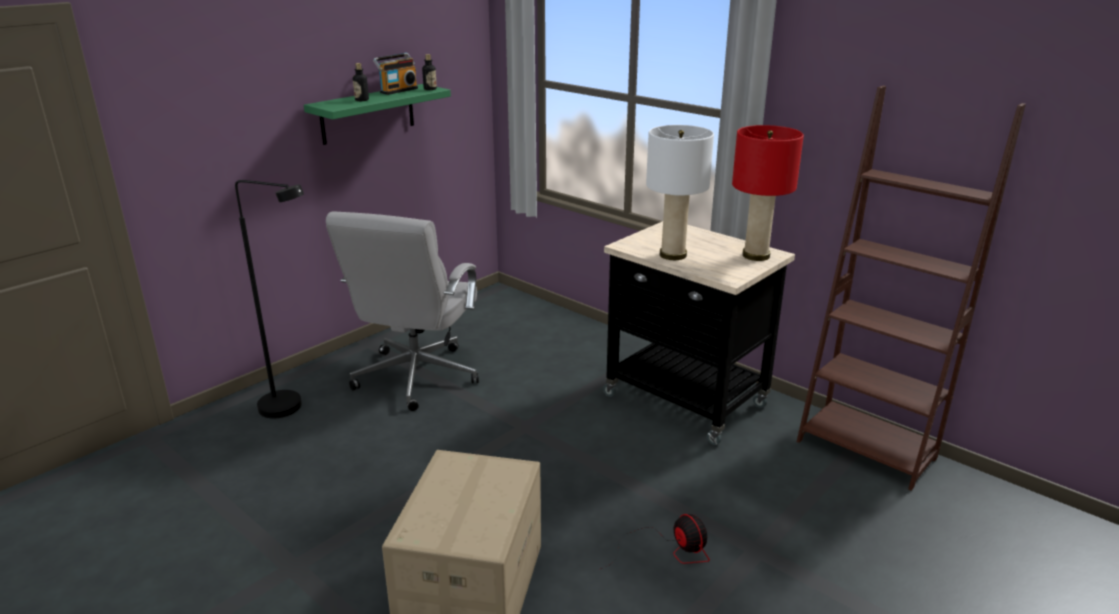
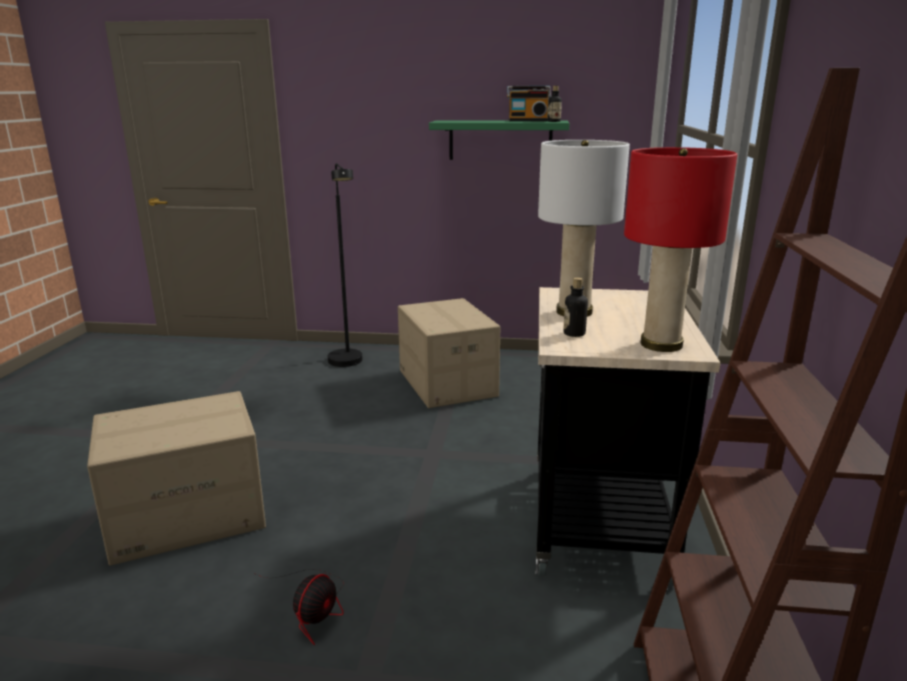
camera: 55 degrees right, 5 degrees down
(362, 100) = (477, 121): bottle -> bottle (574, 333)
(417, 375) = (446, 383): grey office chair -> cardboard box

